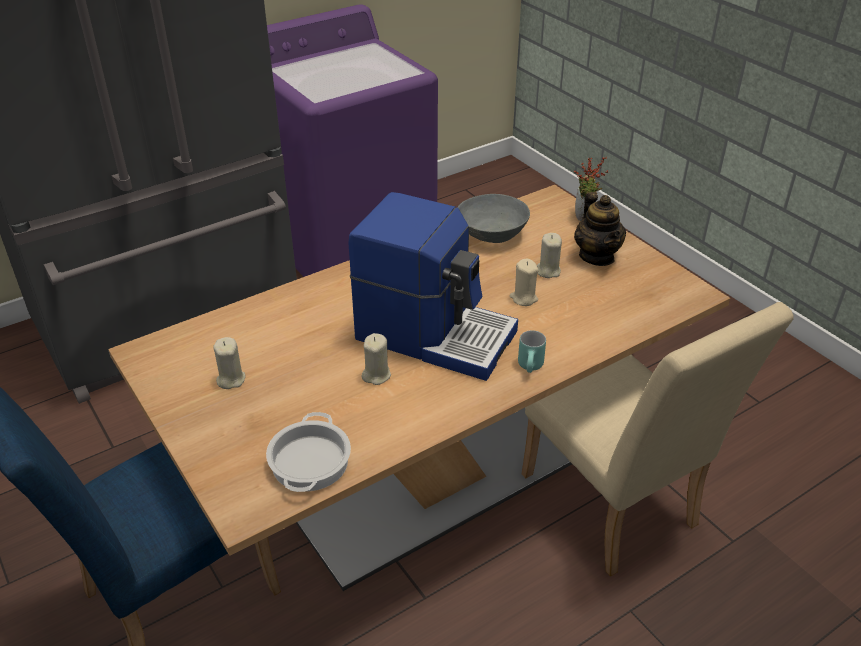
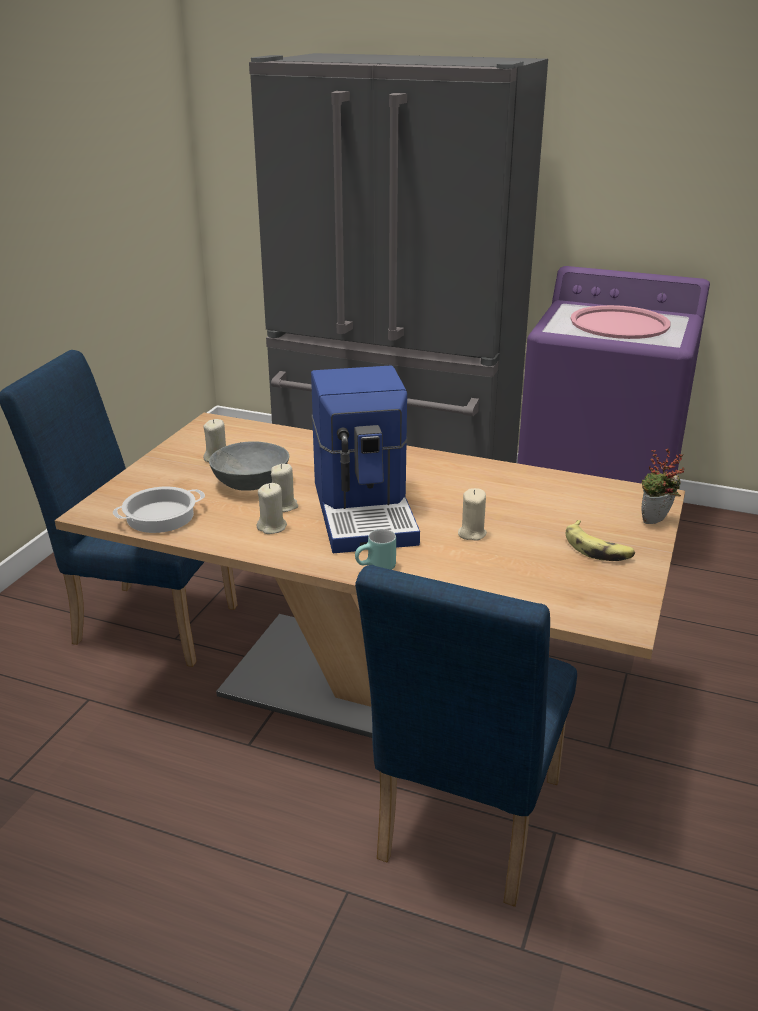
camera: 55 degrees right, 10 degrees down
(349, 70) = (619, 324): none -> pink tray
(492, 233) = (547, 488): grey bowl -> grey bowl (251, 483)
(548, 271) = (532, 532): beige candle -> beige candle (272, 527)
(597, 256) = (597, 549): teapot -> banana
(615, 512) = (464, 830): beige chair -> blue chair

